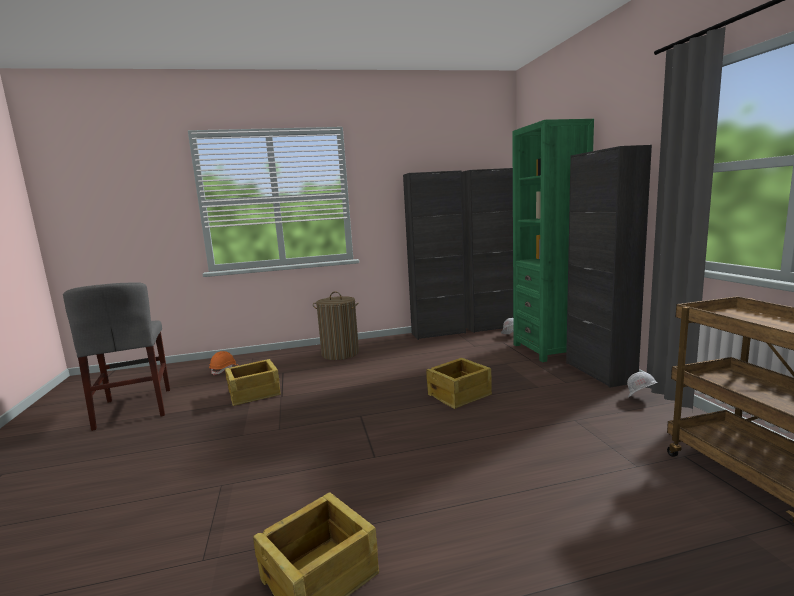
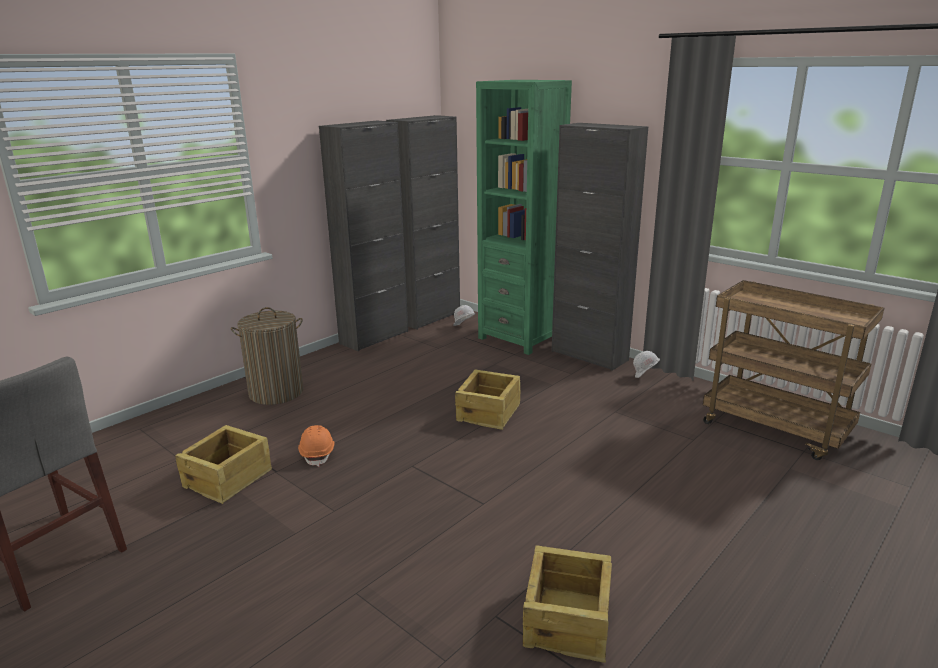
camera: 35 degrees left, 10 degrees up
(224, 370) = (118, 458): orange hard hat -> orange hard hat (318, 453)

